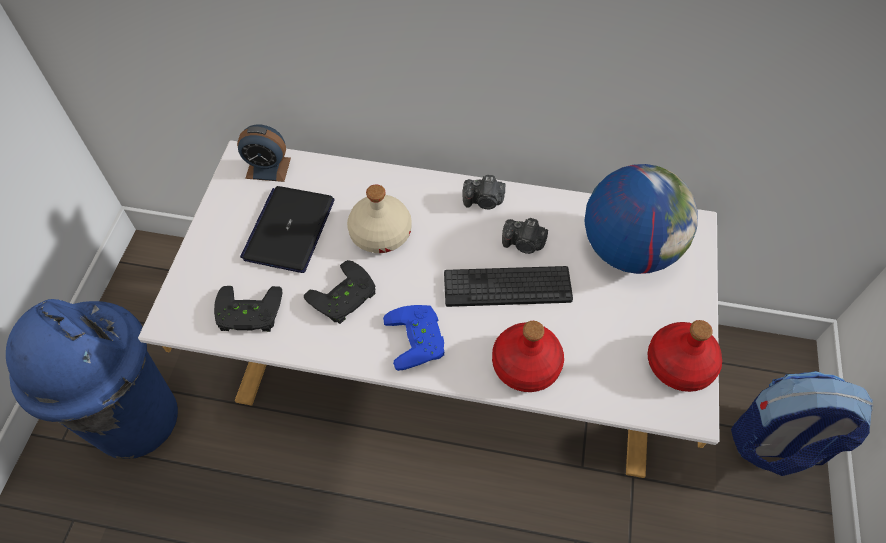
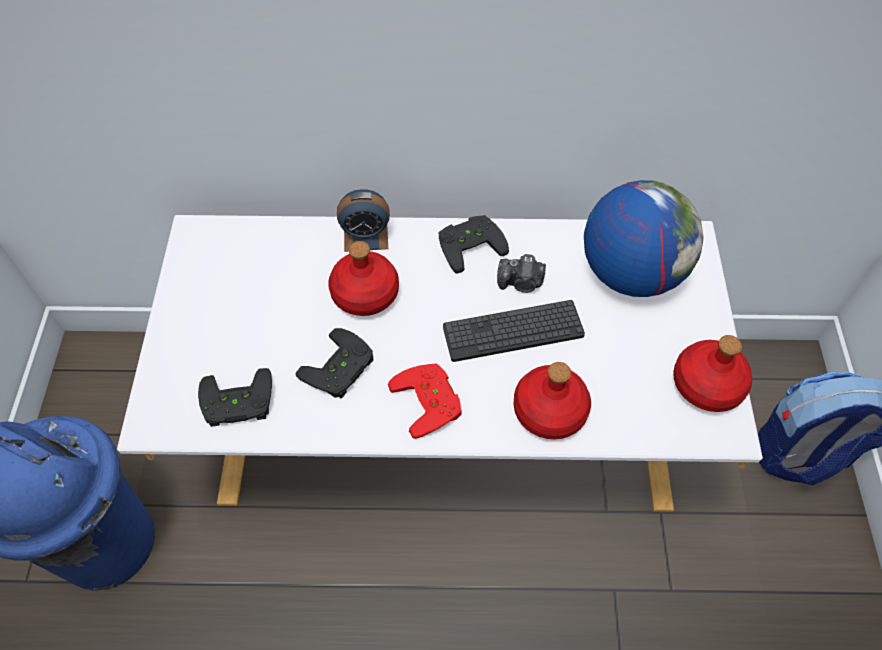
camera: 10 degrees left, 0 degrees up
(268, 168) = (225, 240): alarm clock -> alarm clock (366, 236)
(289, 229) = (263, 304): laptop -> none
(381, 233) = (366, 294): beige bottle -> red bottle
(419, 338) = (431, 401): blue game controller -> red game controller
(484, 201) = (469, 243): camera -> black game controller

